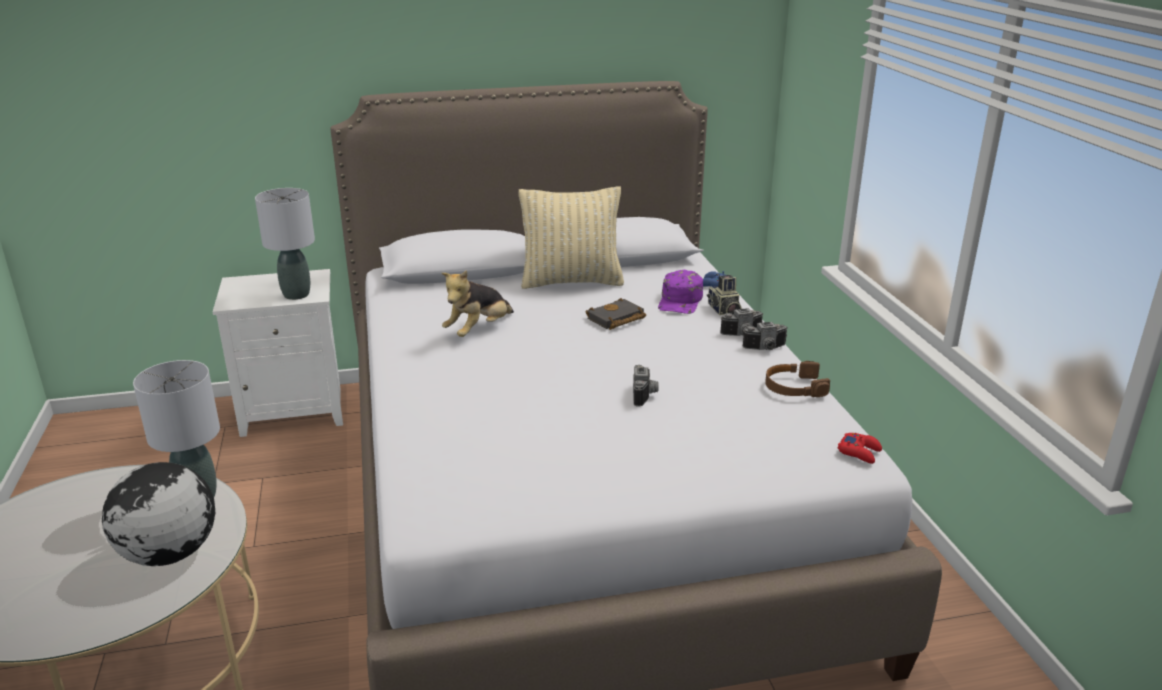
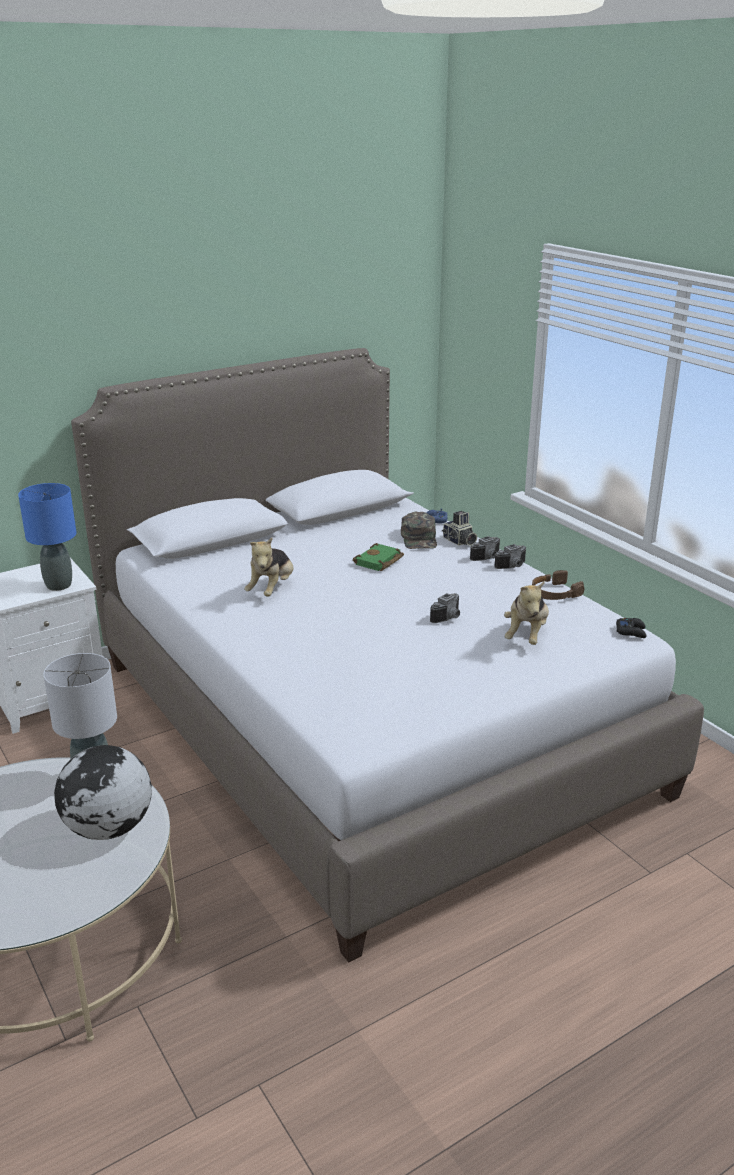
camera: 20 degrees left, 0 degrees up
(296, 294) = (58, 585): grey table lamp -> blue table lamp
(571, 282) = (317, 535): beige pillow -> none
(615, 319) = (379, 562): black book -> green book
(645, 395) = (449, 618): camera -> camera turned 60 degrees clockwise
(681, 301) = (419, 538): purple cap -> green cap
(721, 432) = (526, 635): none -> plush toy
(859, 452) = (631, 631): red game controller -> black game controller

